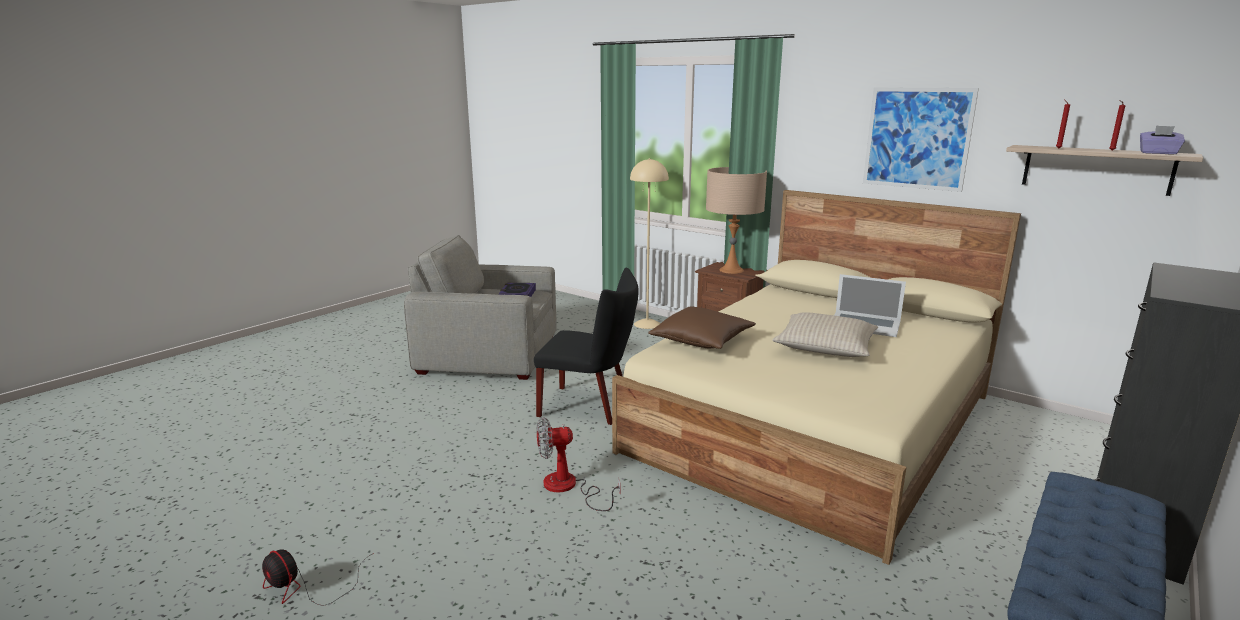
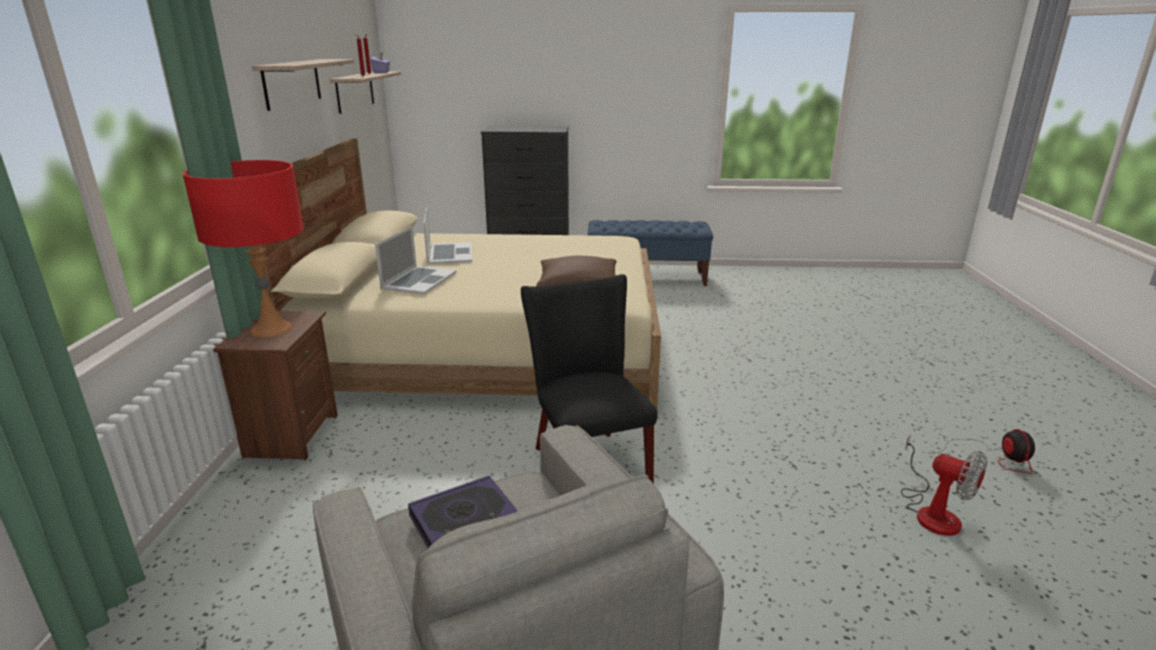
camera: 125 degrees left, 5 degrees up
(569, 487) = (730, 412): fan -> fan (932, 511)
(647, 324) = (216, 541): beige floor lamp -> none
(731, 270) = (271, 329): beige table lamp -> red table lamp
(789, 305) = (419, 280): none -> laptop
(825, 346) = (522, 258): beige pillow -> none
(917, 138) = (292, 83): picture -> shelf

